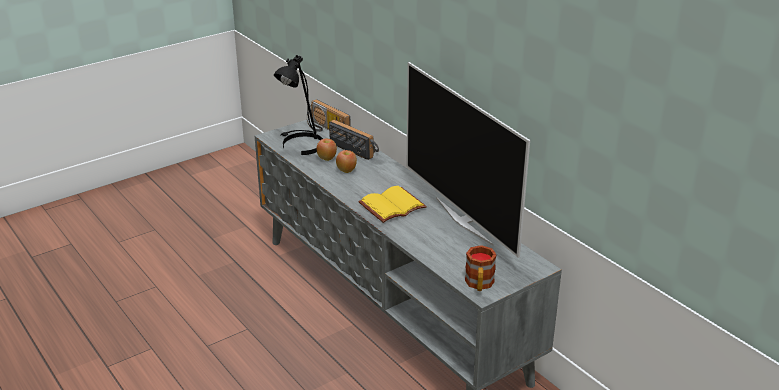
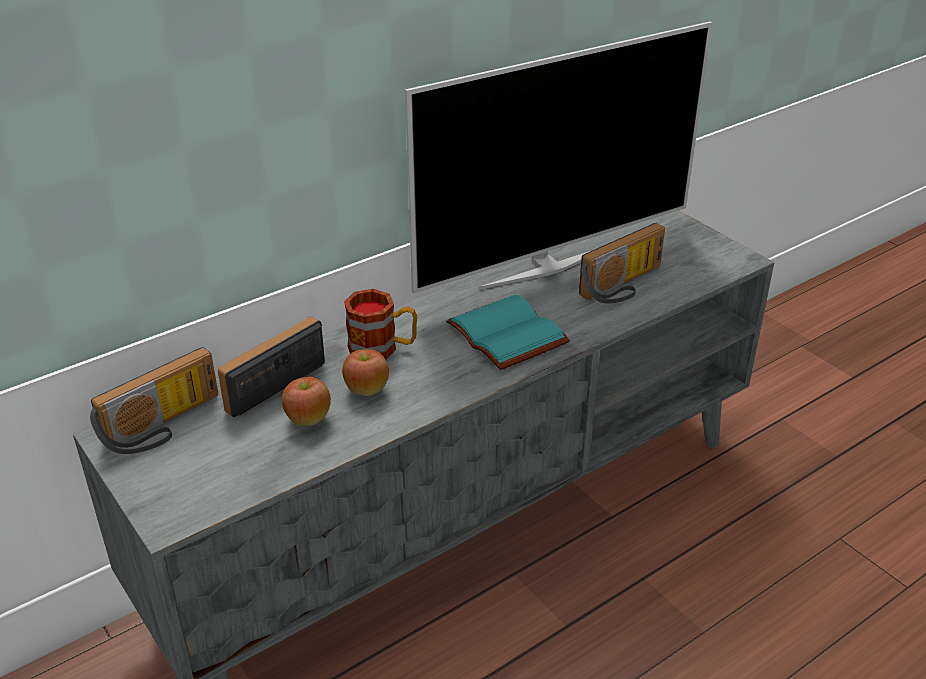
camera: 90 degrees left, 5 degrees up
(300, 144) = (230, 464): black table lamp -> none
(392, 207) = (510, 334): yellow book -> turquoise book
(444, 245) = (625, 286): none -> radio
(479, 285) = (721, 261): mug -> mug (382, 348)

